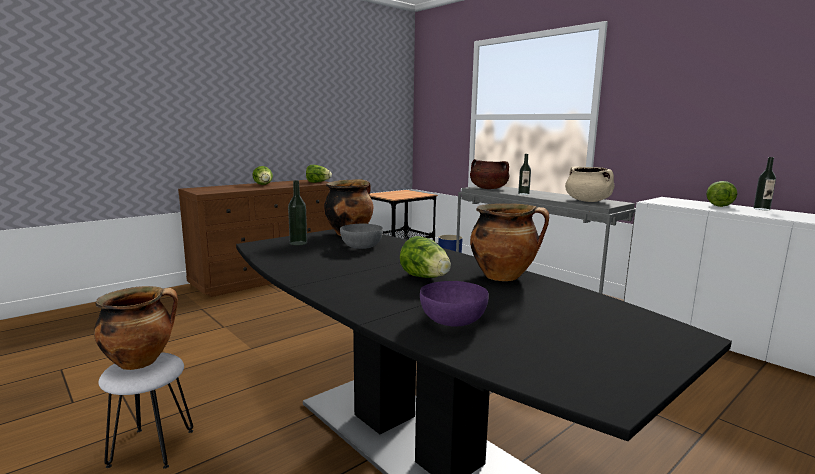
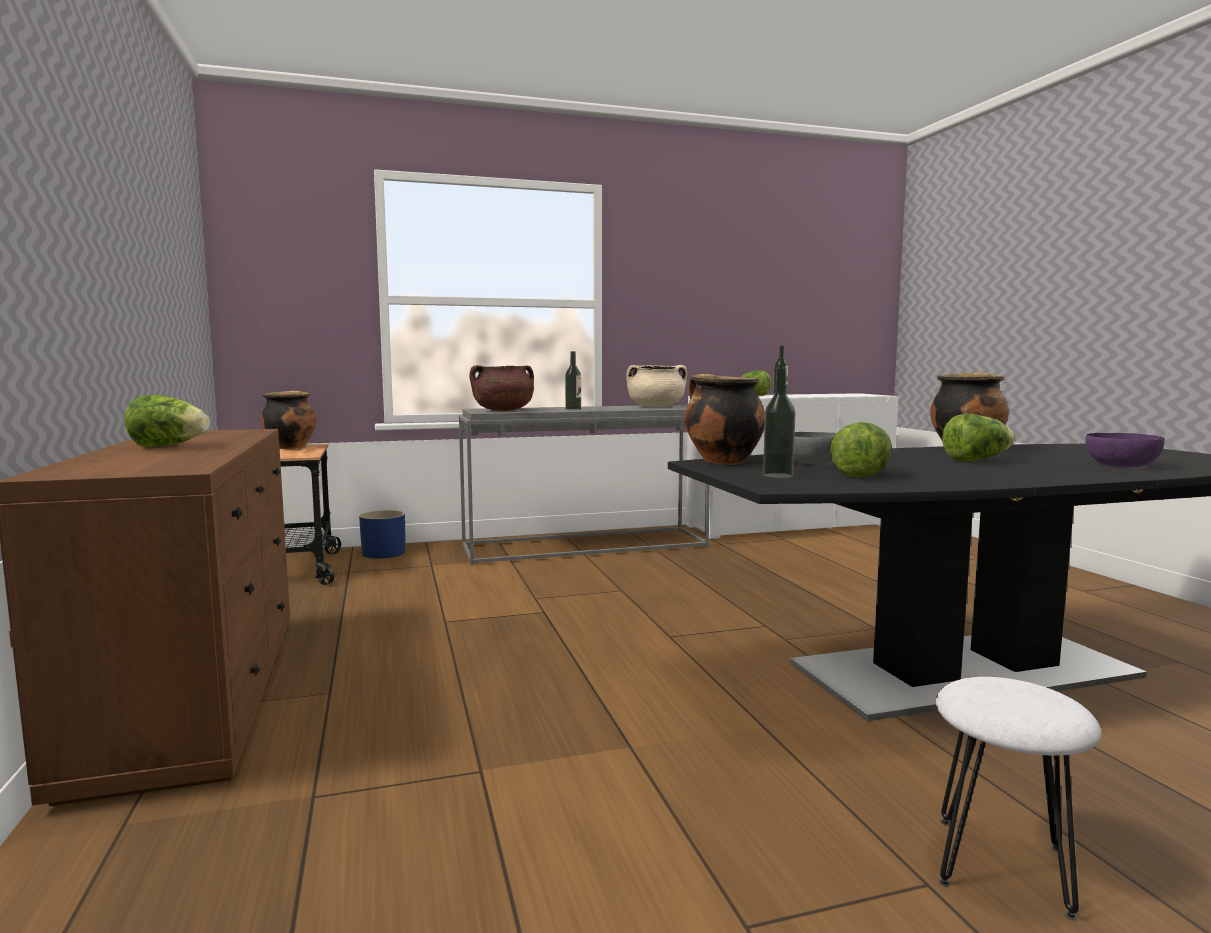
camera: 65 degrees left, 5 degrees down
(141, 361) = (1002, 699): cooking pot -> cooking pot (290, 447)
(318, 182) = (231, 432): lettuce -> lettuce (862, 474)

